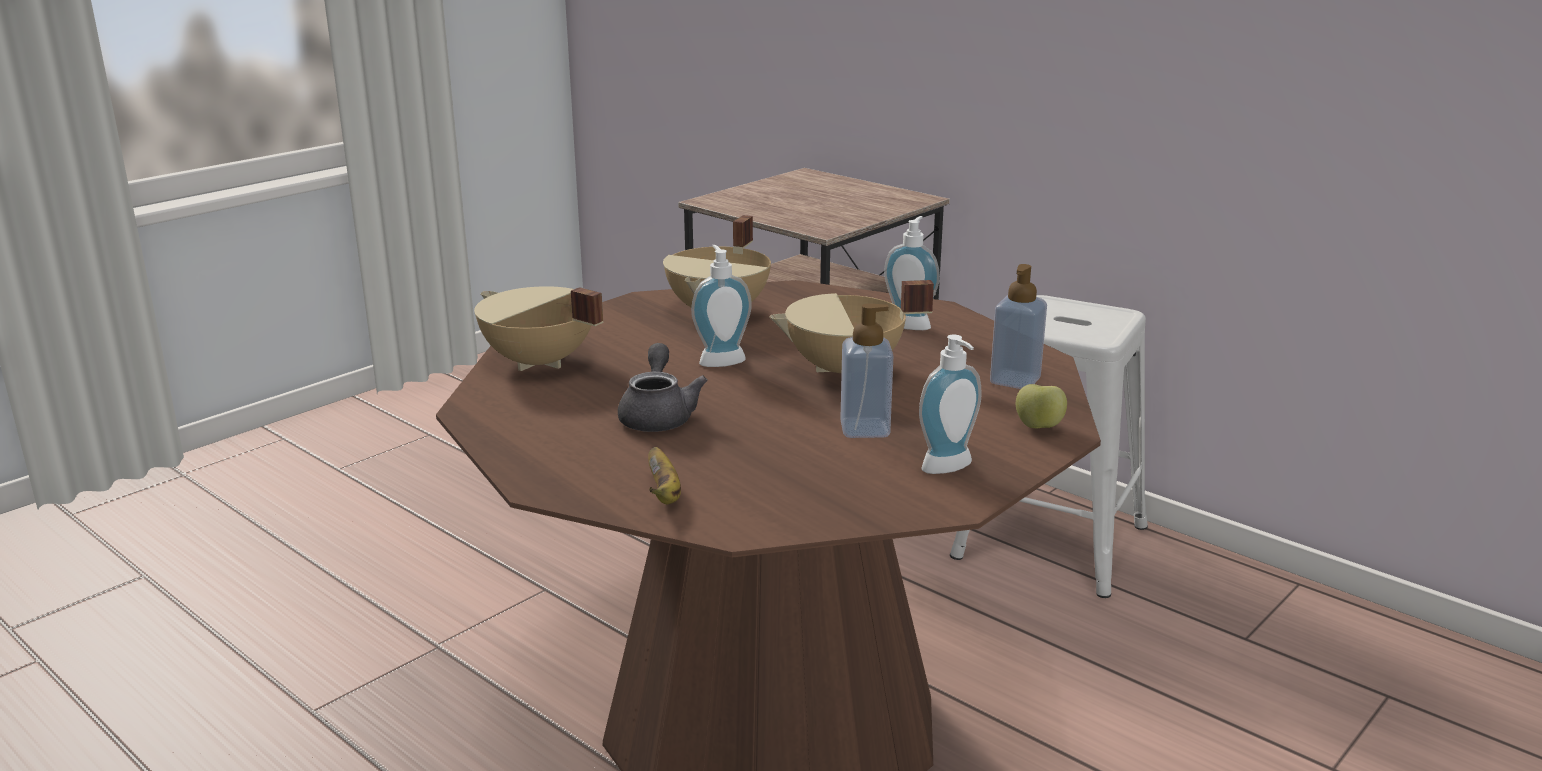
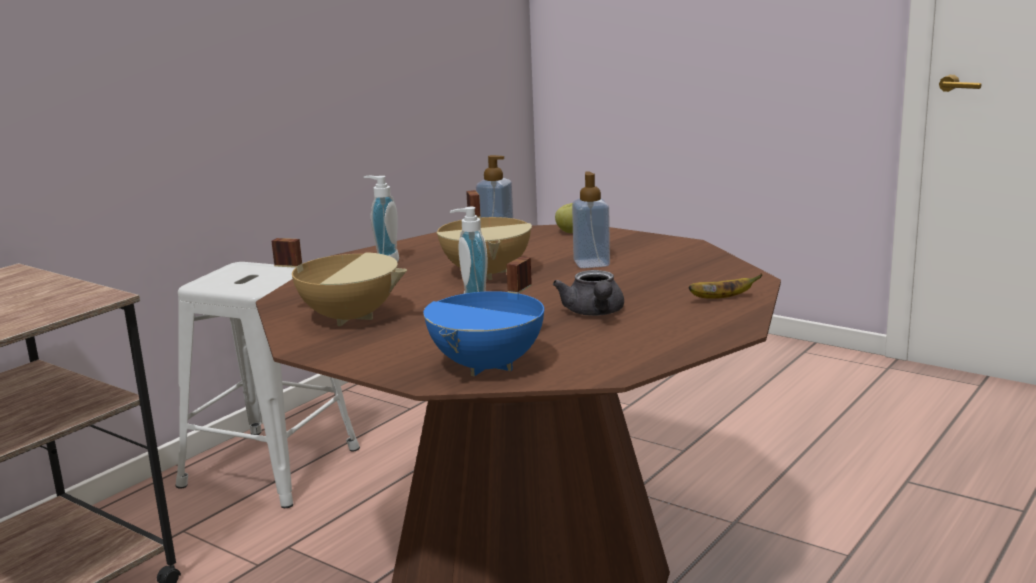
camera: 95 degrees left, 5 degrees down
(538, 363) = (489, 366): beige cooking pot -> blue cooking pot
(658, 416) = (594, 313): grey teapot -> grey teapot turned 90 degrees counterclockwise
(950, 469) = (640, 245): soap dispenser -> none

